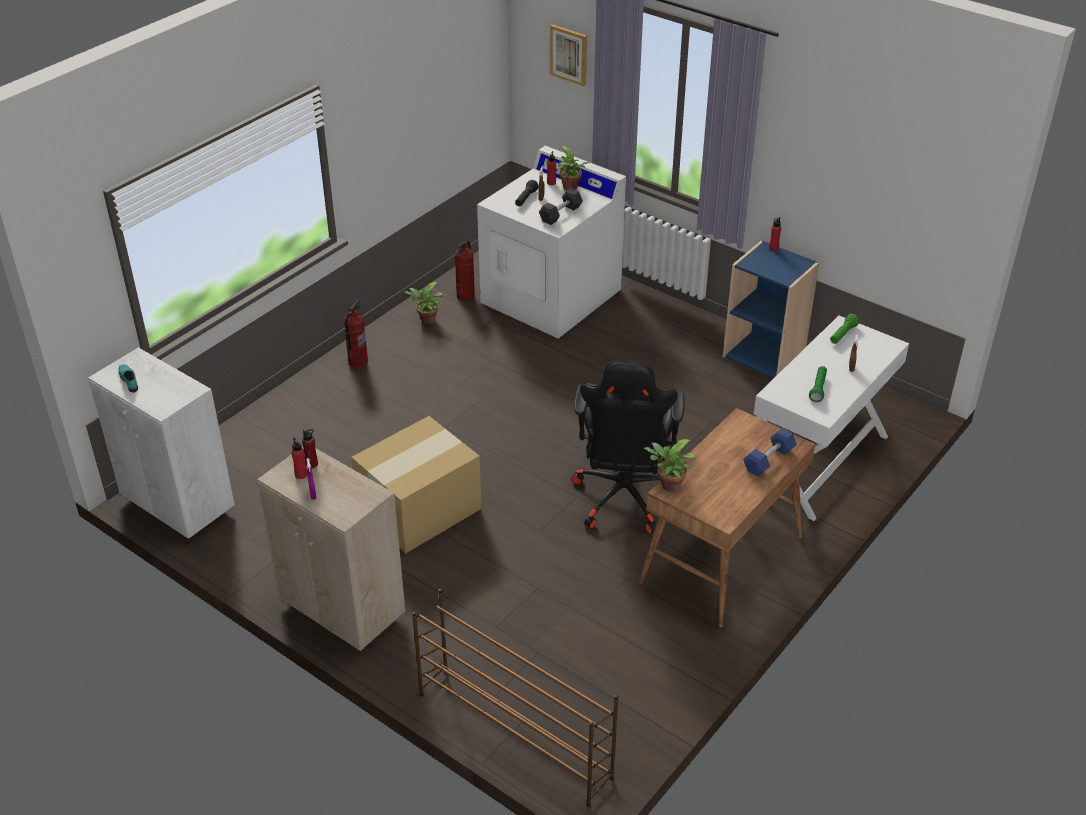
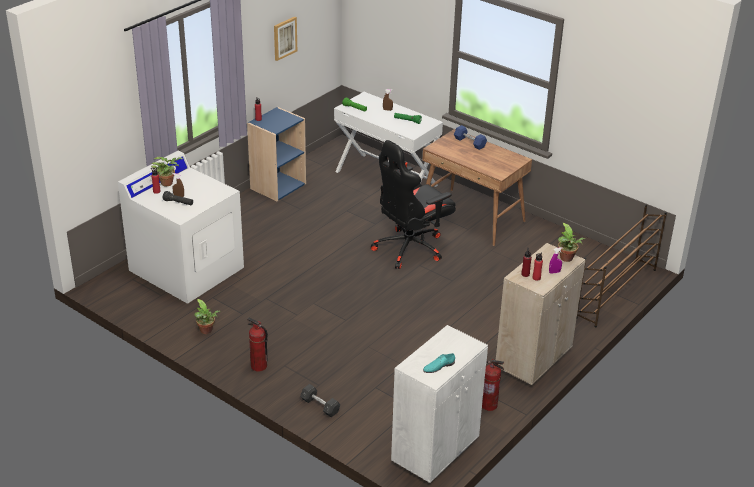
camera: 90 degrees left, 5 degrees down
(418, 509) = (434, 331): cardboard box -> none
(466, 296) = (175, 311): fire extinguisher -> fire extinguisher (489, 405)
(560, 214) = (205, 189): grey dumbbell -> grey dumbbell (320, 406)
(569, 54) = (104, 104): picture -> picture (284, 38)
(624, 491) = (413, 247): black office chair -> black office chair turned 135 degrees clockwise
(668, 486) = (495, 174): potted plant -> potted plant (567, 259)

